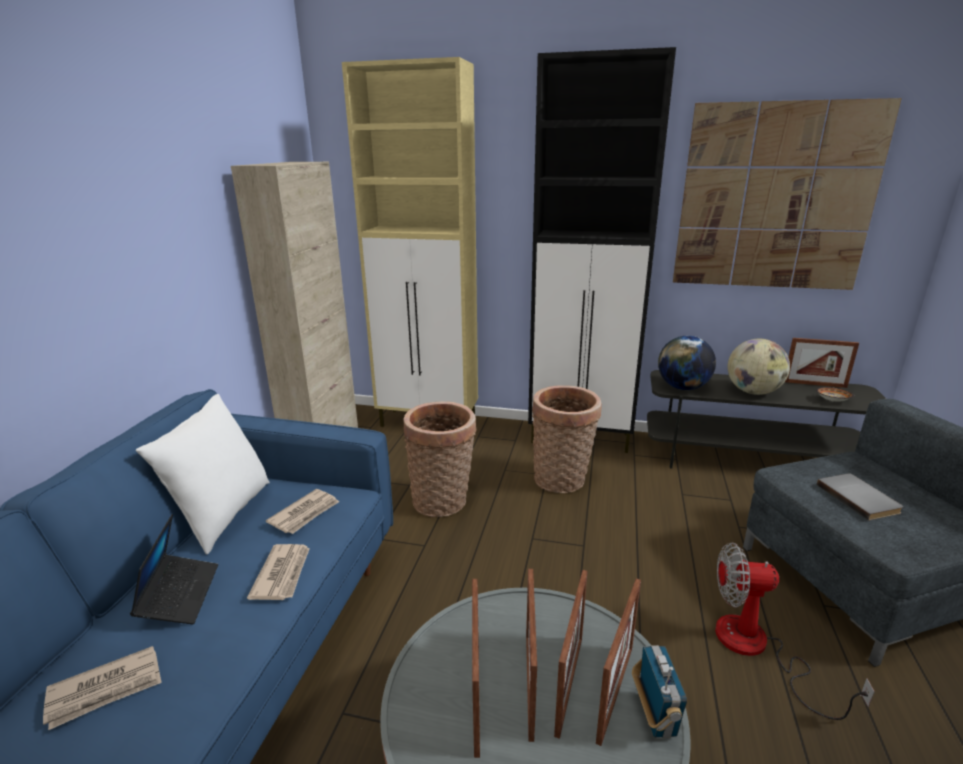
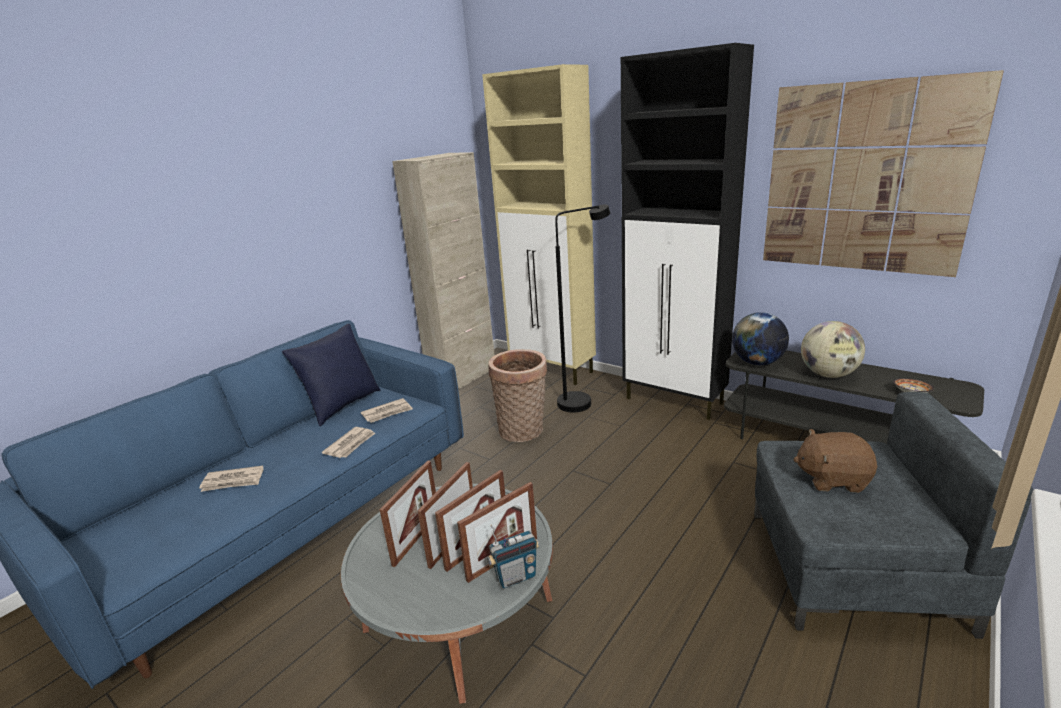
camera: 25 degrees right, 0 degrees up
(179, 595) = (292, 444): laptop -> none
(223, 515) = (342, 406): white pillow -> blue pillow
(485, 452) = (581, 400): none -> black floor lamp
(562, 480) = (631, 432): basket -> none
(655, 715) = (515, 577): radio -> radio turned 45 degrees clockwise
(757, 649) = (696, 589): fan -> none
(814, 384) = (910, 375): picture frame -> none
(859, 498) = (832, 479): grey book -> brown plush toy

